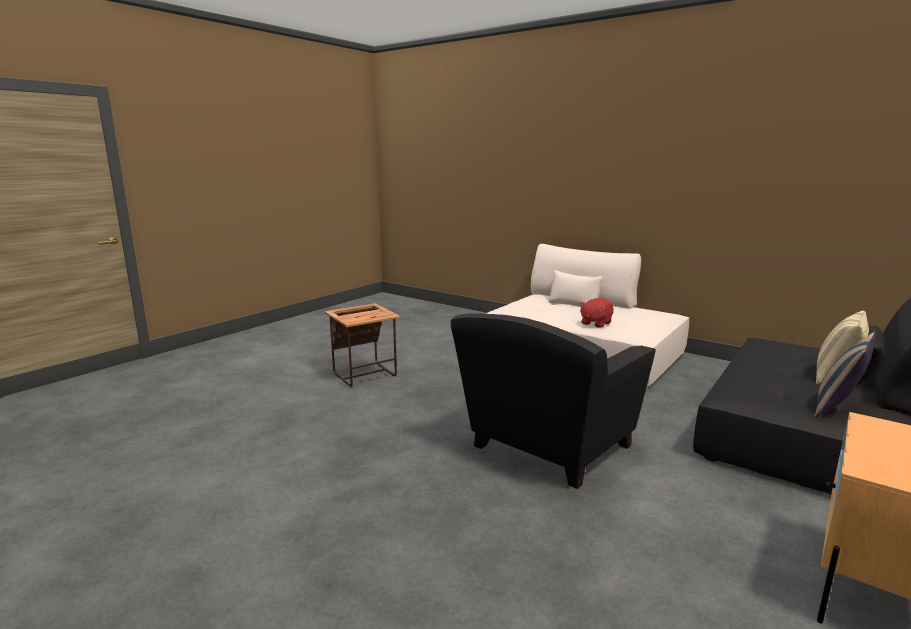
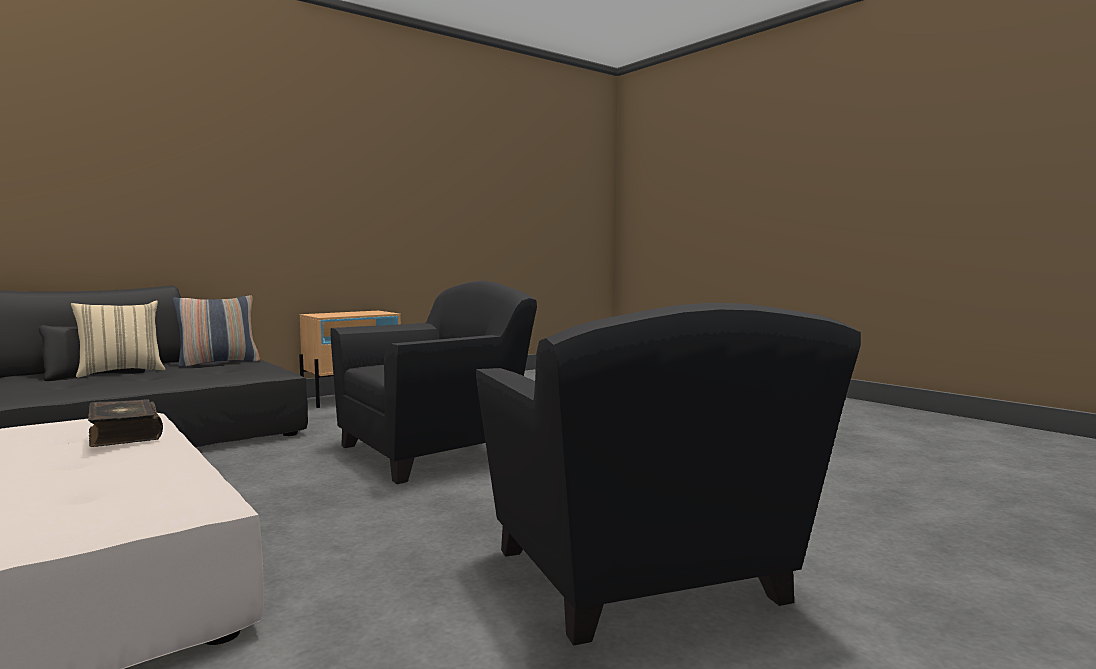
camera: 165 degrees left, 10 degrees down
(365, 374) = (648, 581): side table -> black armchair
(595, 323) = (123, 435): red plush toy -> book

